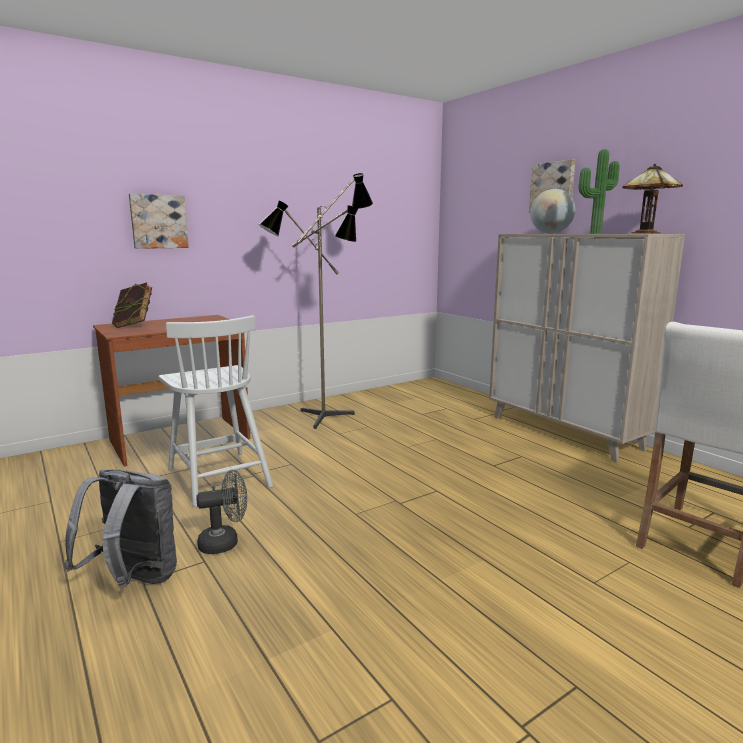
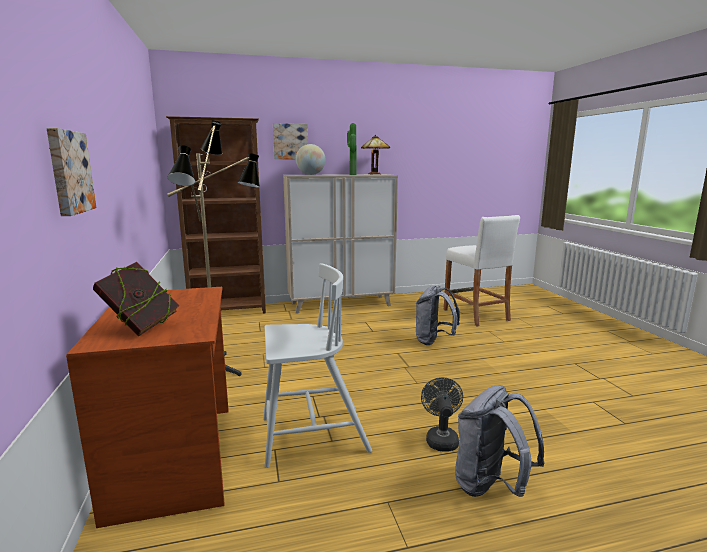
camera: 70 degrees left, 0 degrees up
(457, 392) = (229, 311): none -> brown bookcase
(508, 512) = (434, 341): none -> grey backpack

